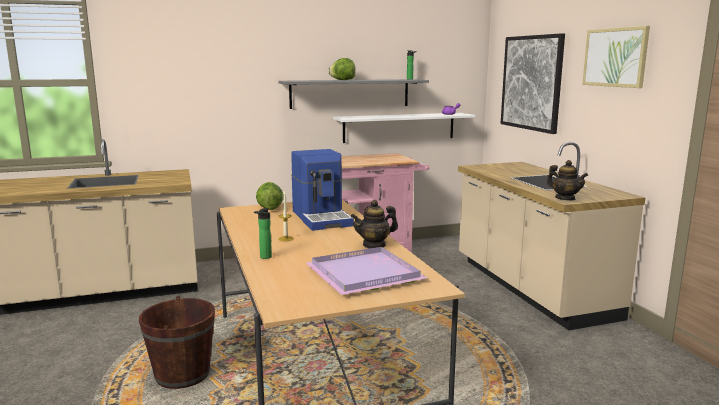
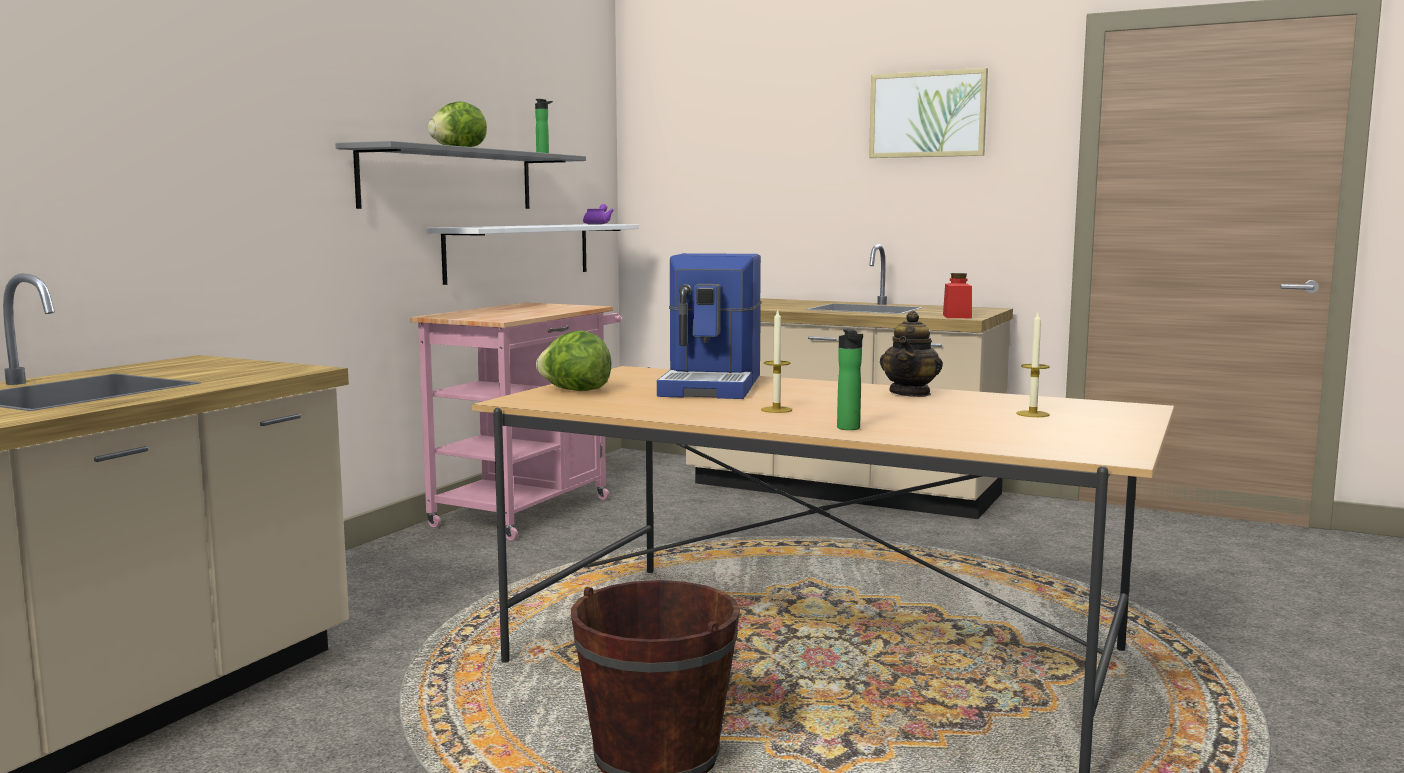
camera: 45 degrees left, 5 degrees down
(322, 218) = (713, 385): coffee machine -> coffee machine turned 75 degrees clockwise
(366, 274) = (1032, 414): purple tray -> candle
(531, 82) = (743, 163): picture -> none
(565, 198) = (957, 316): teapot -> red jar

